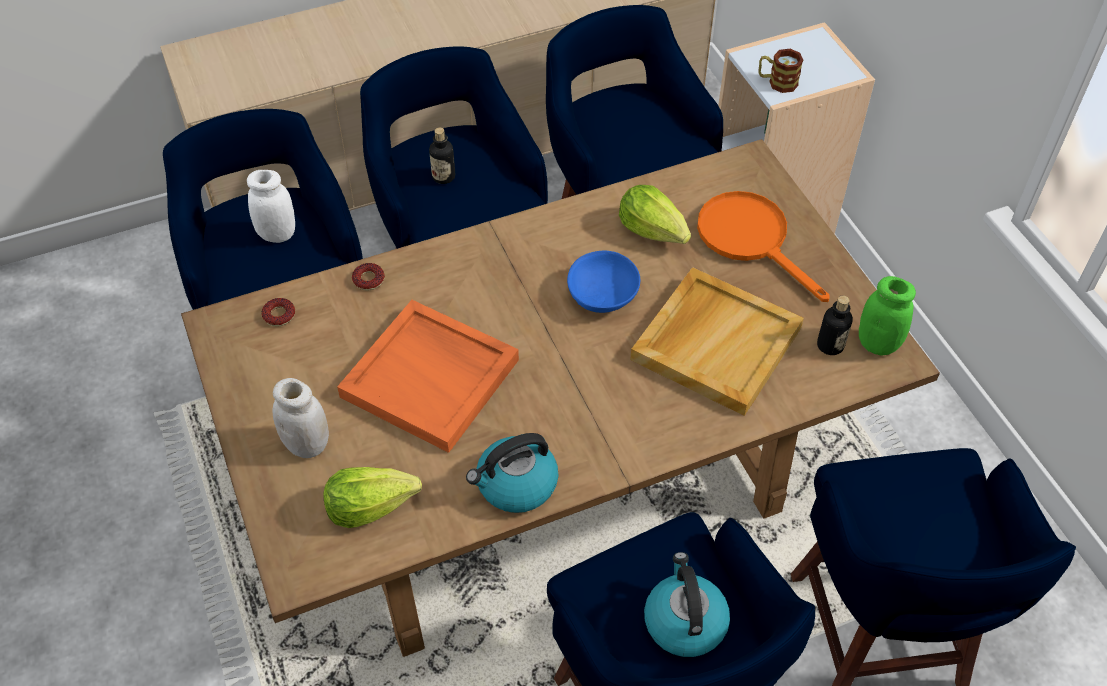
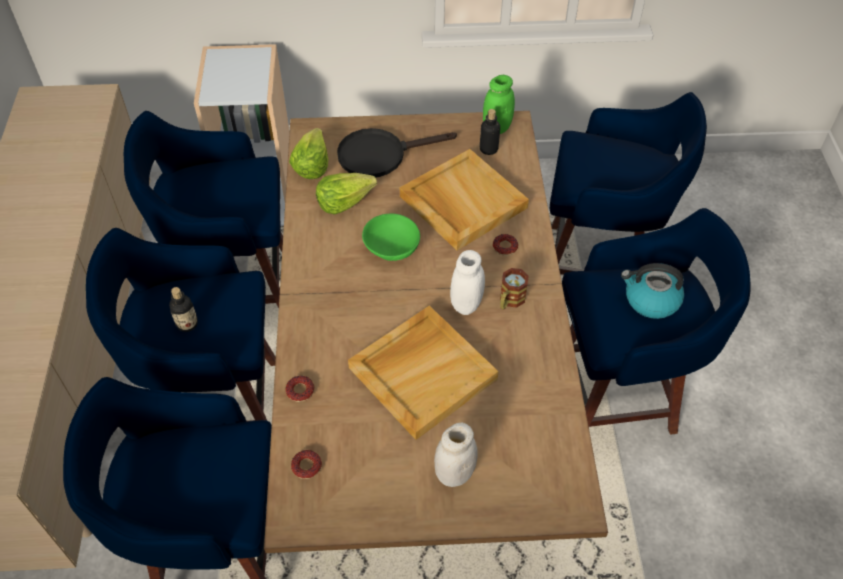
camera: 70 degrees left, 0 degrees up
(277, 234) = (180, 465): white jar -> white jar (466, 304)
(370, 505) = (528, 442): lettuce -> lettuce (311, 165)
(432, 378) = (423, 372): orange tray -> beige tray
(515, 485) = (540, 346): kettle -> none
(603, 296) = (392, 247): blue bowl -> green bowl
(661, 408) = (505, 247): none -> donut
(751, 239) = (381, 154): orange frying pan -> black frying pan
(777, 82) = (246, 89): mug -> mug (509, 301)

